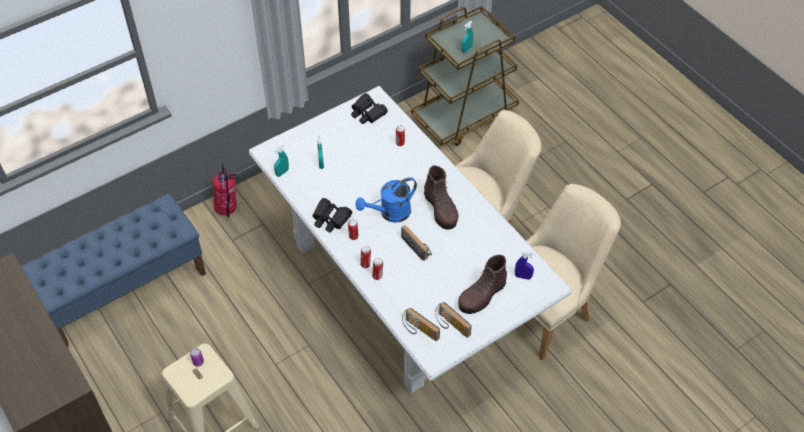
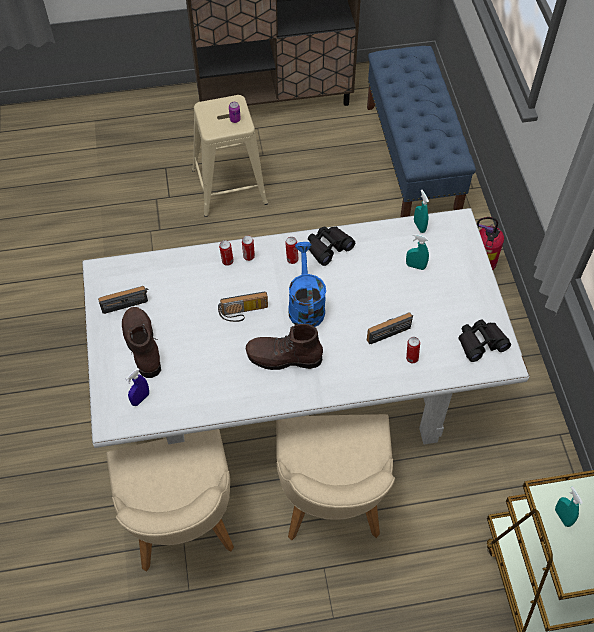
camera: 115 degrees right, 5 degrees up
(419, 330) = (138, 271): radio -> radio (388, 329)

